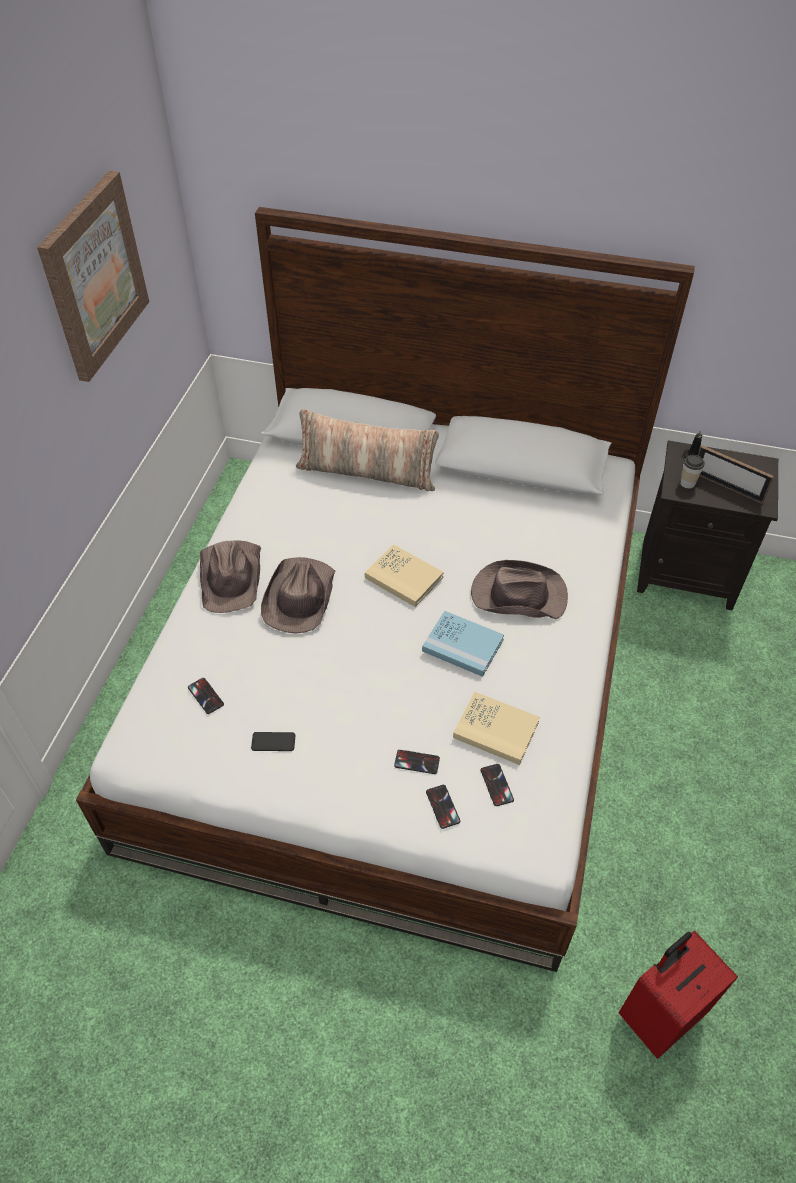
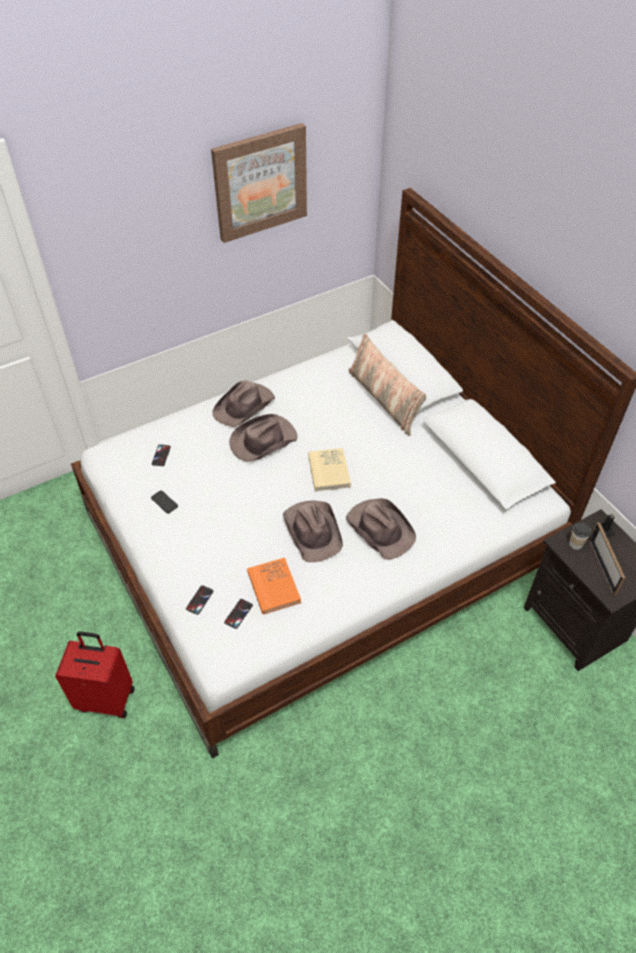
camera: 45 degrees right, 0 degrees up
(417, 762) = (215, 568): phone -> none
(462, 645) = (313, 530): blue book -> brown hat
(496, 730) = (274, 587): beige book -> orange book
(659, 1014) = (236, 832): red suitcase -> red suitcase (106, 698)

